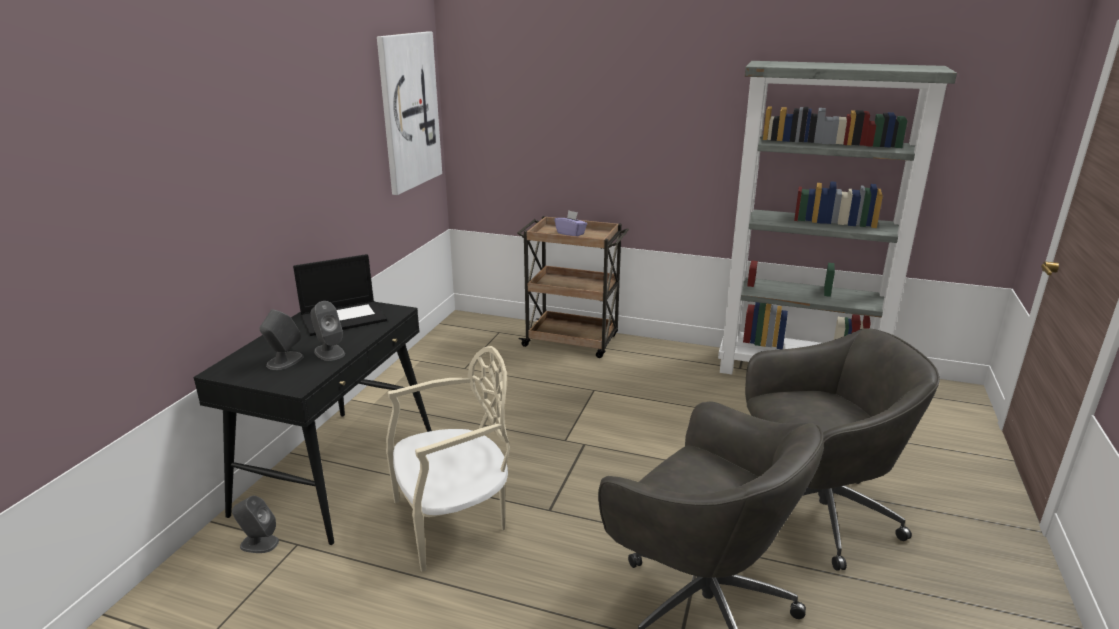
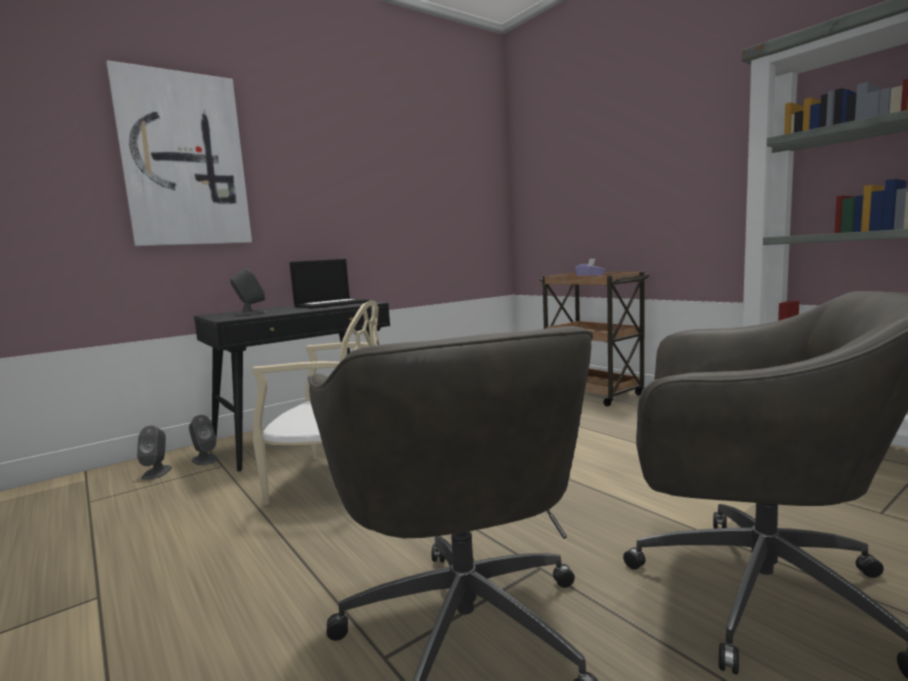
camera: 35 degrees right, 15 degrees down
(329, 352) = (284, 312): grey speaker -> grey speaker (157, 472)
(344, 317) = (331, 304): laptop -> laptop turned 45 degrees counterclockwise
(408, 111) = (466, 184): picture -> picture (184, 160)

